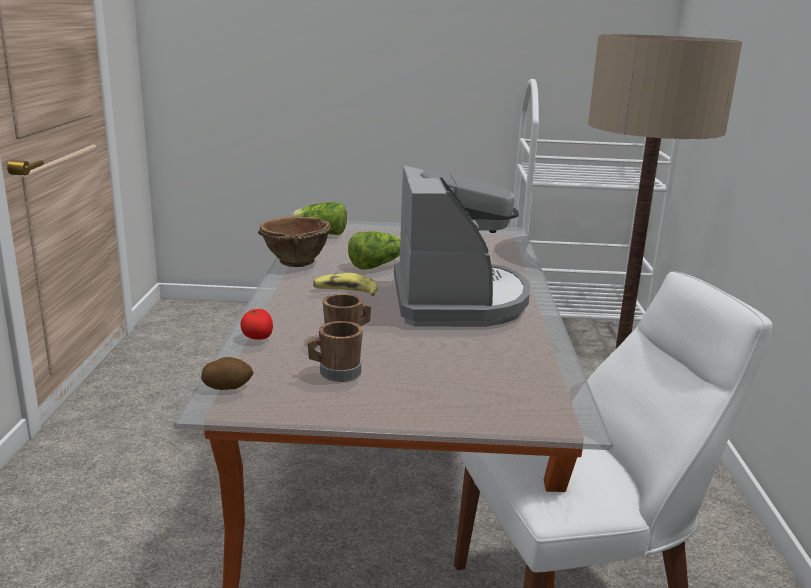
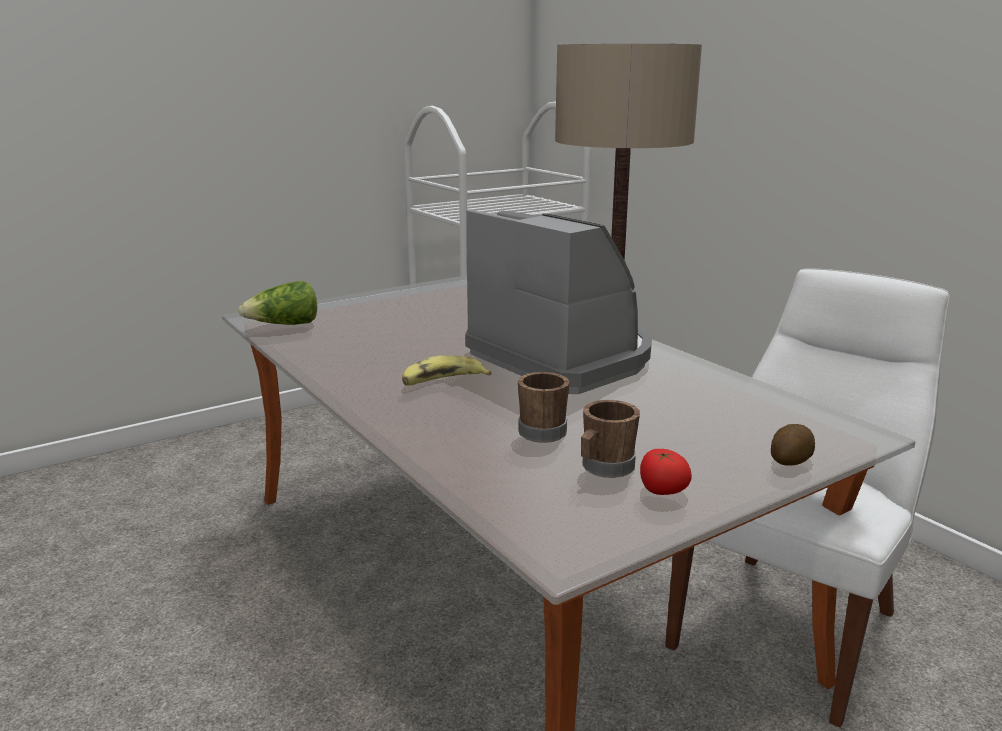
camera: 35 degrees left, 0 degrees up
(227, 386) = (531, 528): potato -> potato (790, 459)
(257, 337) = (450, 461): tomato -> tomato (662, 491)
(295, 262) = (319, 365): brown bowl -> none
(376, 265) = (416, 344): lettuce -> none

